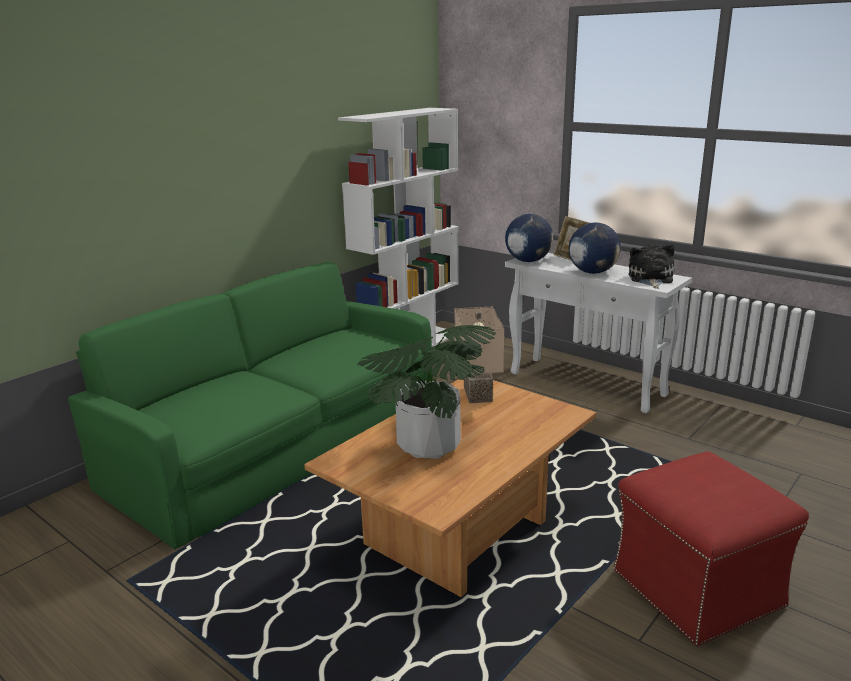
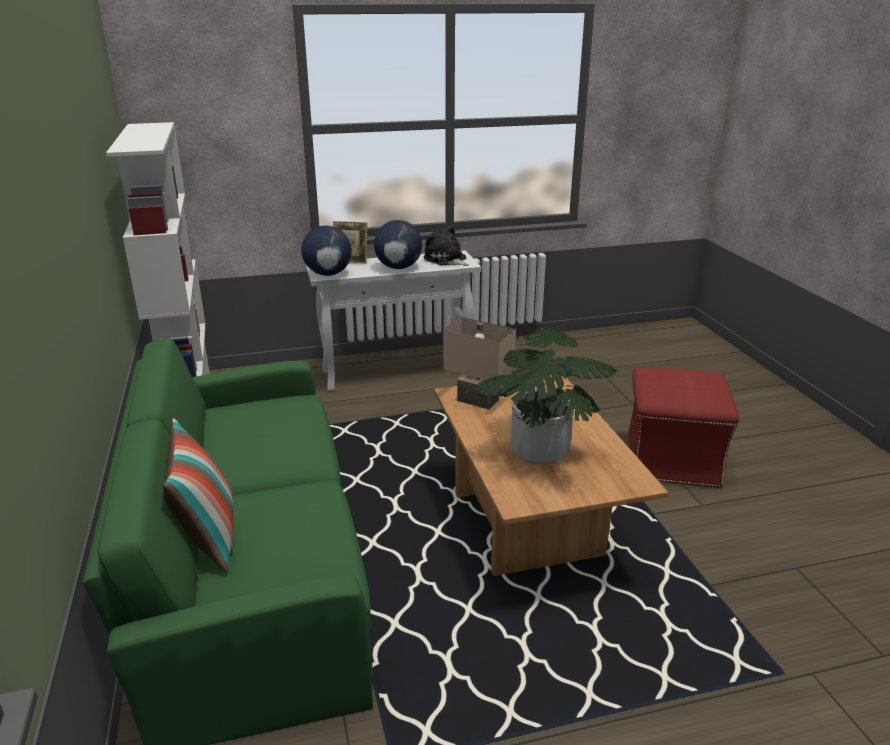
camera: 55 degrees left, 5 degrees up
(201, 385) = (208, 538): none -> pillow

